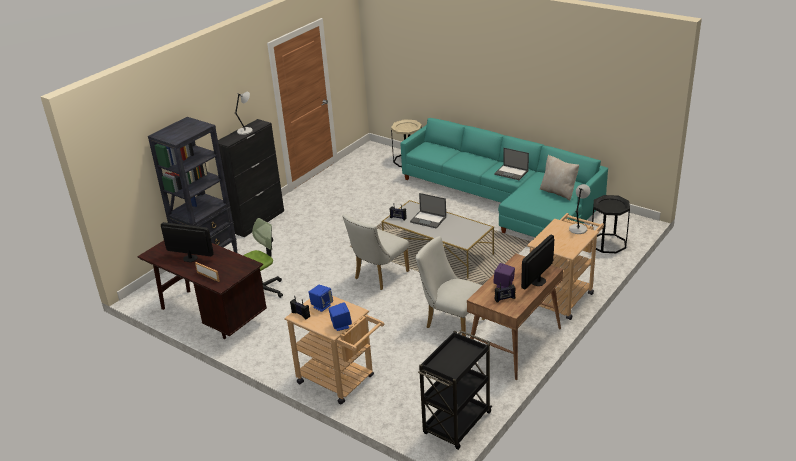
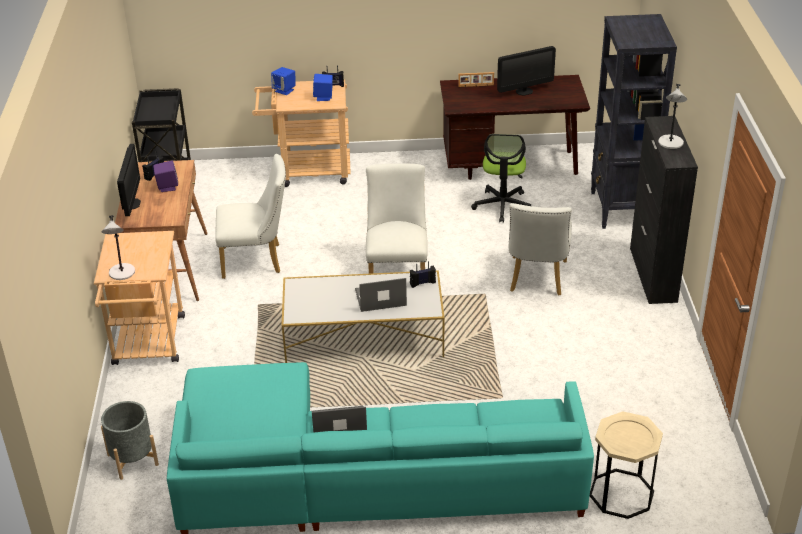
camera: 140 degrees right, 5 degrees up
(314, 242) = (537, 279): none -> white chair
(558, 192) = (228, 414): beige pillow -> none
(608, 243) = (132, 459): black side table -> grey planter

